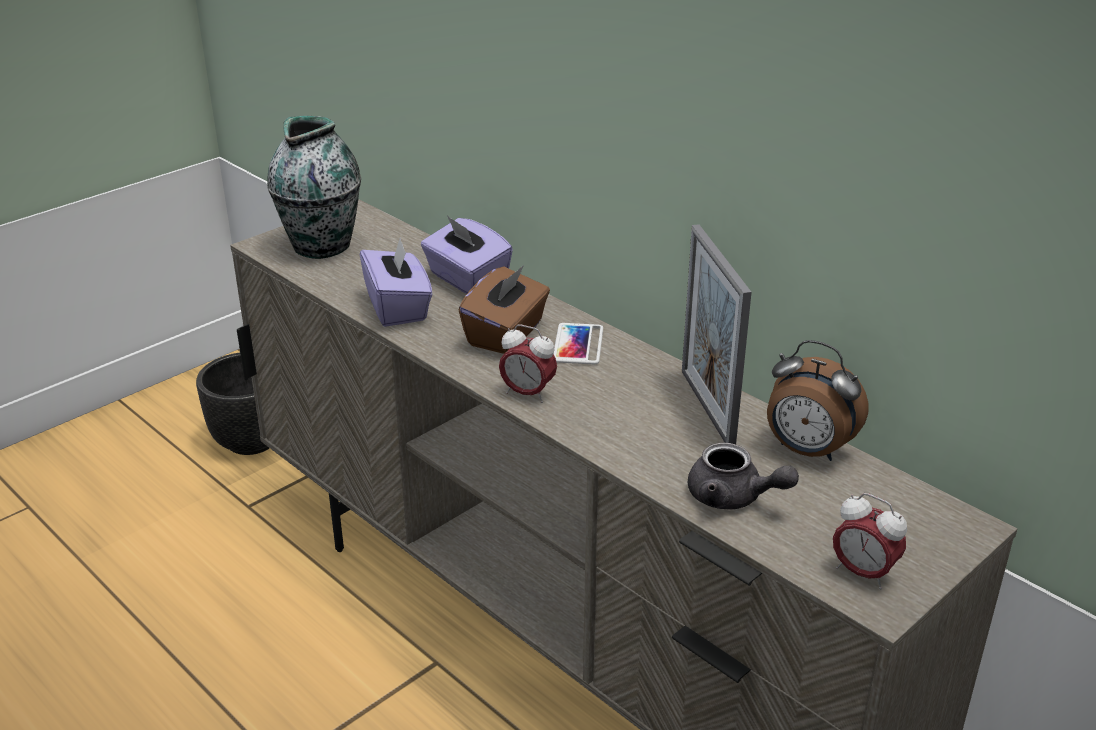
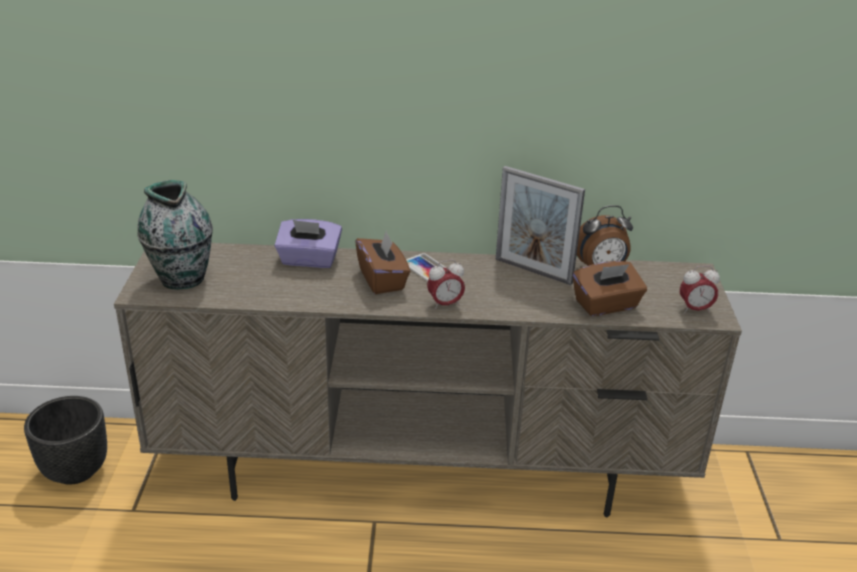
camera: 45 degrees left, 0 degrees up
(398, 307) = (297, 292): purple tissue box -> none
(733, 498) = (606, 305): grey teapot -> brown tissue box

